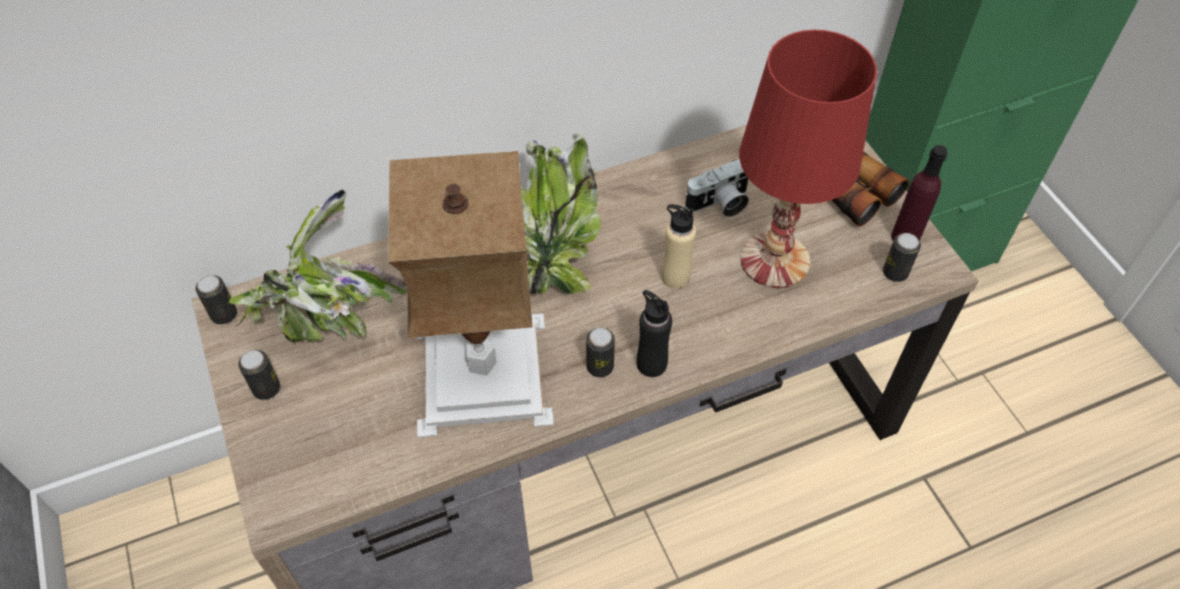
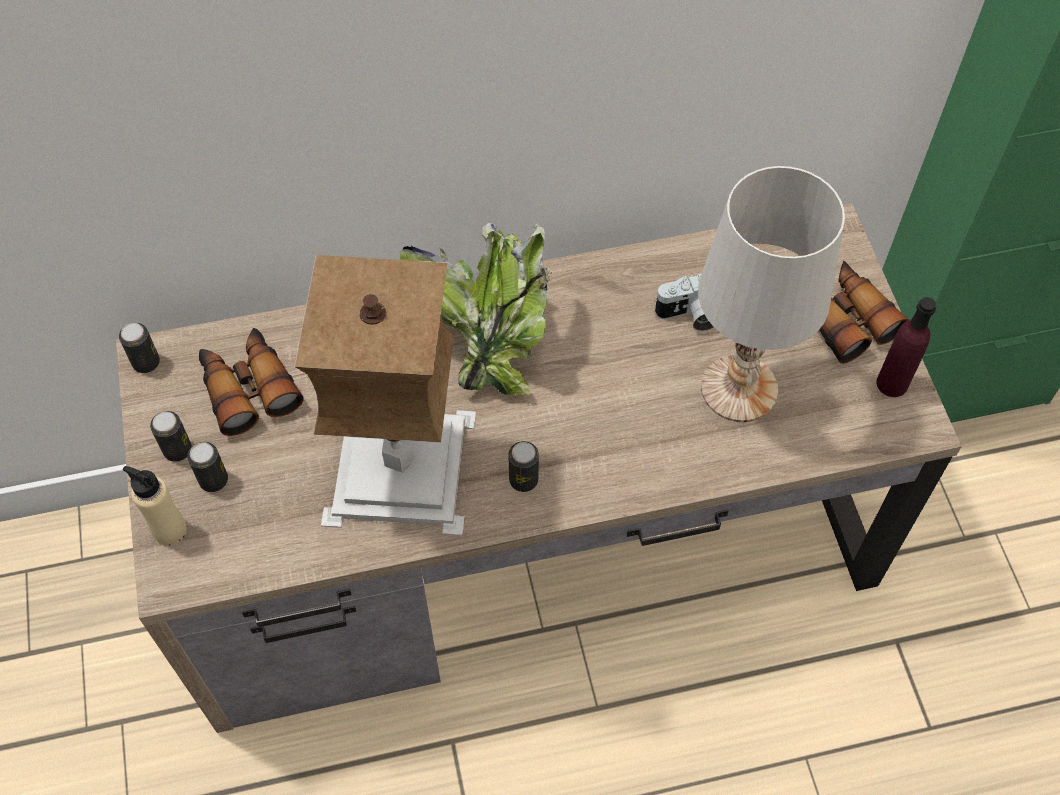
camera: 10 degrees right, 5 degrees up
(326, 323) = (248, 387): potted plant -> binoculars
(651, 364) = (578, 485): black bottle -> none
(675, 277) = (625, 392): beige bottle -> beige bottle (170, 530)
(773, 260) = (738, 388): red table lamp -> white table lamp
(895, 272) = (869, 423): can -> can (213, 480)

